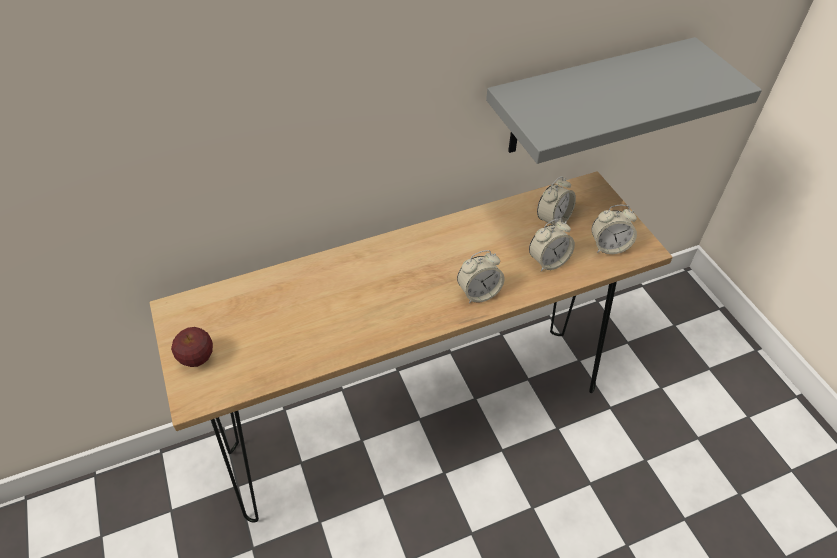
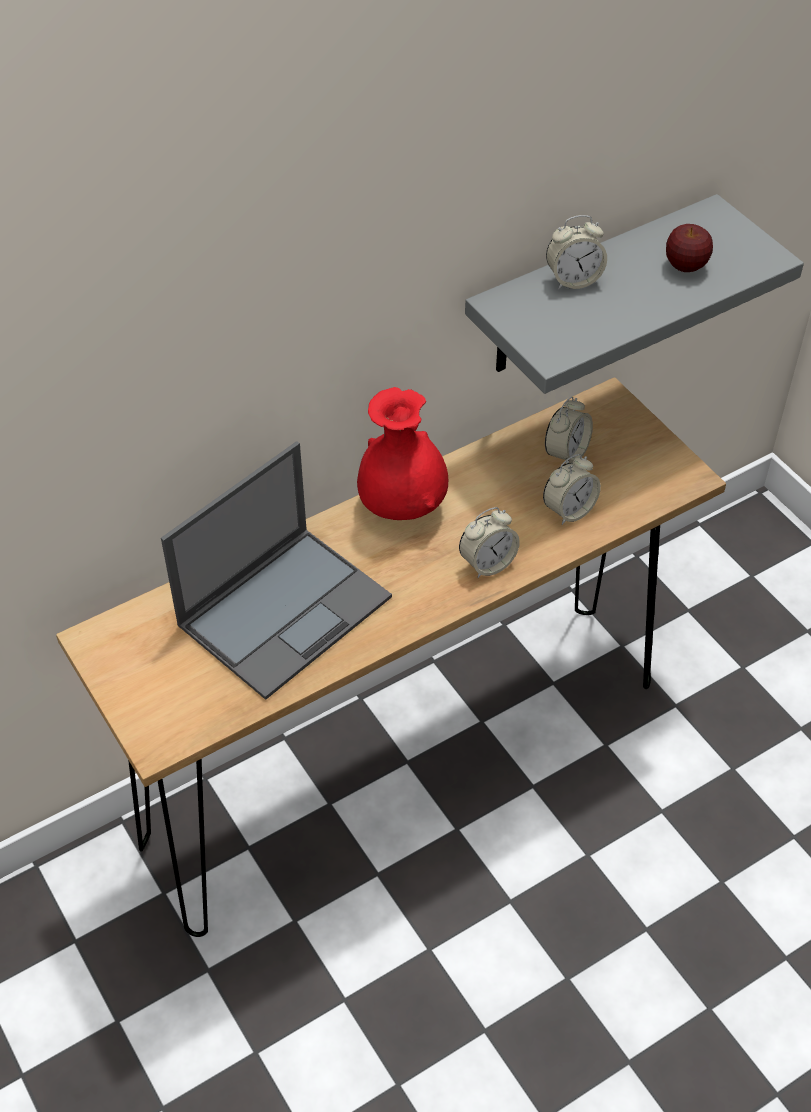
camera: 10 degrees left, 0 degrees up
(197, 357) = (146, 695): apple -> apple (686, 266)
(320, 307) = (286, 609): none -> laptop
(424, 242) = (402, 506): none -> red vase
(609, 246) = (644, 480): alarm clock -> alarm clock (573, 280)

